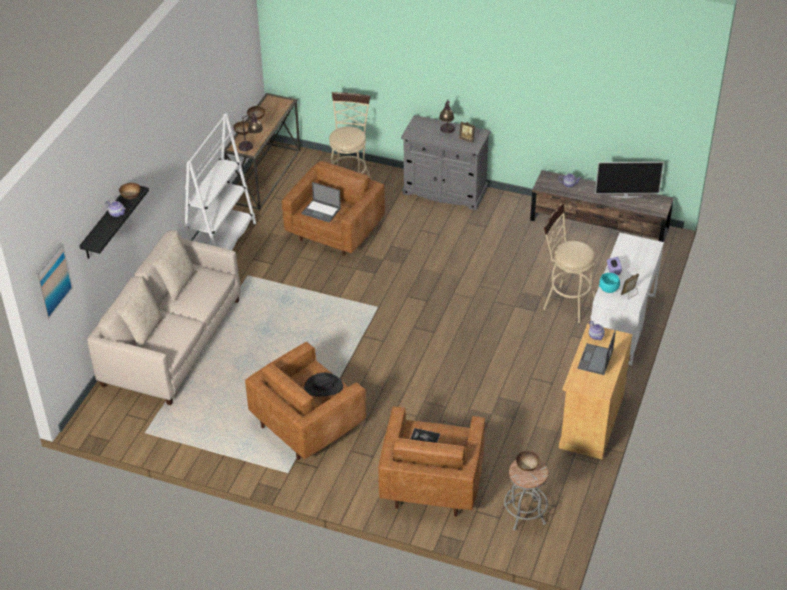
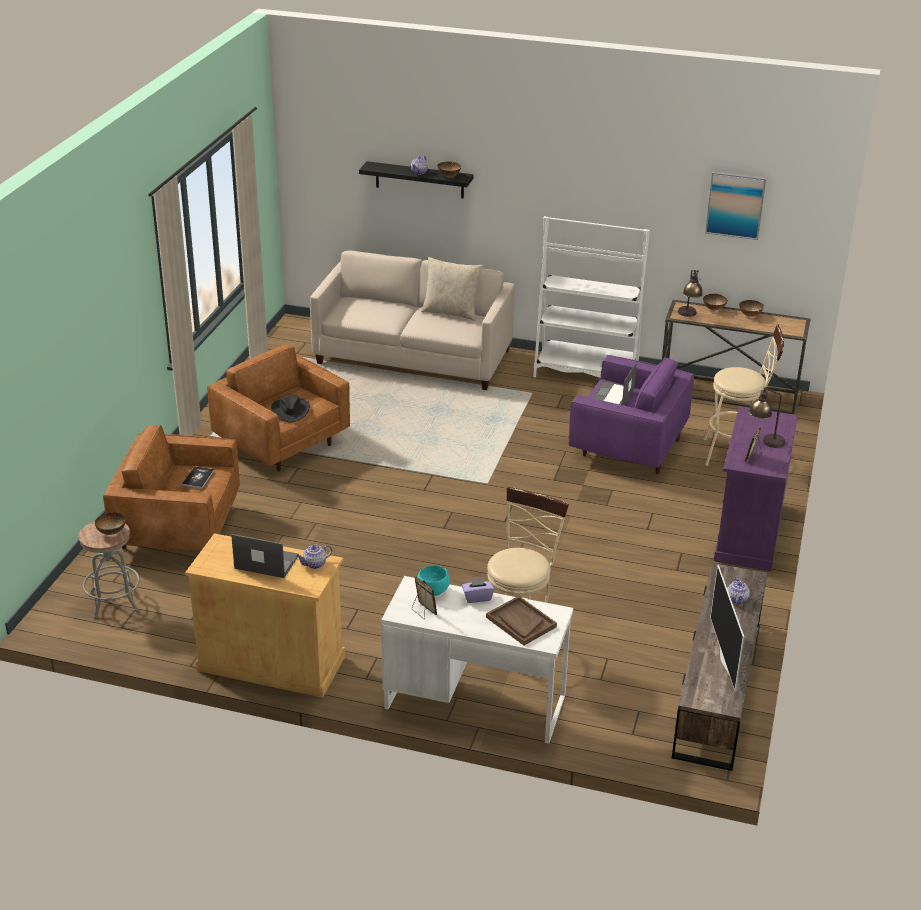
camera: 85 degrees right, 10 degrees down
(52, 280) = (314, 156): picture -> picture (735, 205)
(144, 331) = (374, 301): beige pillow -> none
(335, 233) = (628, 447): brown armchair -> purple armchair
(444, 191) = (748, 532): grey cabinet -> purple cabinet
(636, 254) = (520, 622): none -> brown tray

